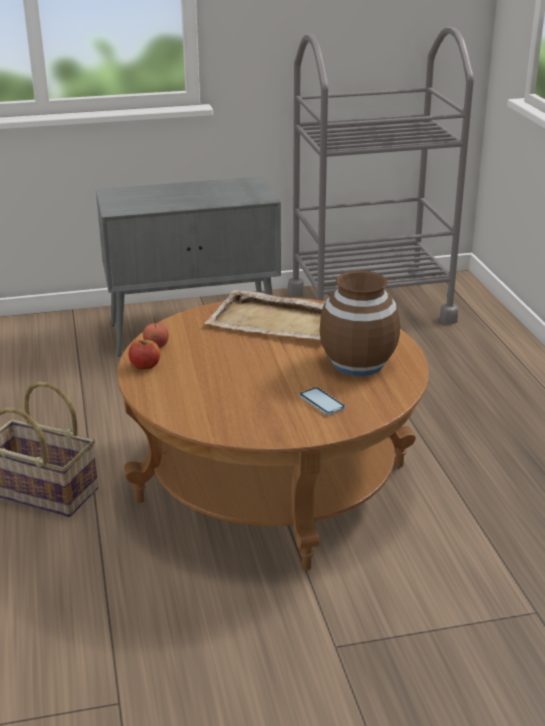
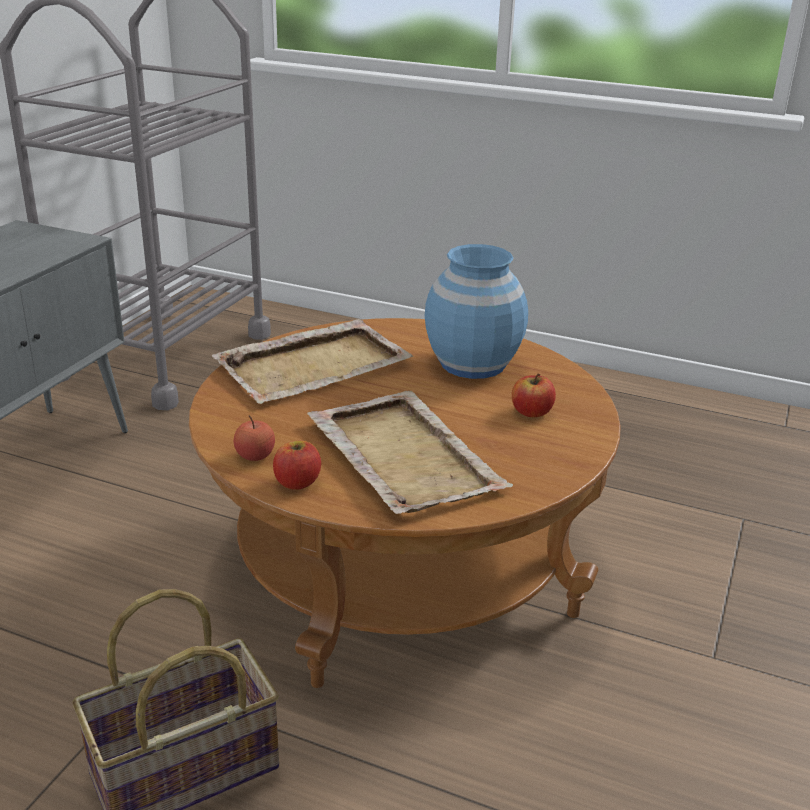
camera: 55 degrees left, 0 degrees up
(211, 382) = (403, 455): none -> beige tray
(322, 402) = (531, 412): phone -> apple
(358, 363) = (472, 363): brown vase -> blue vase

